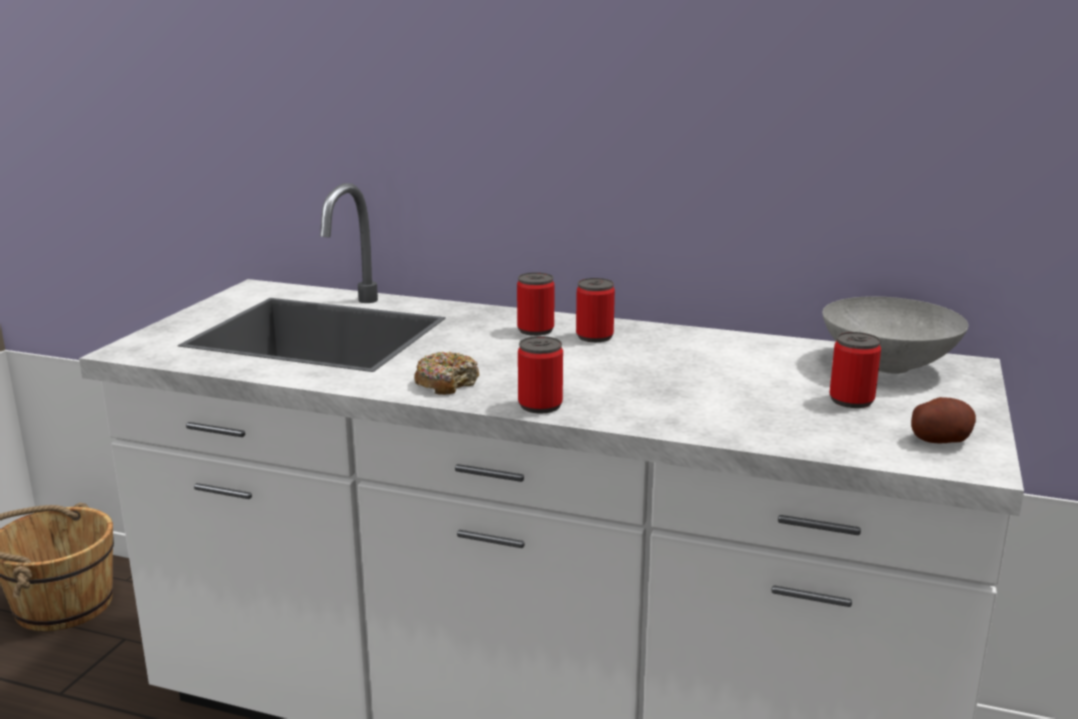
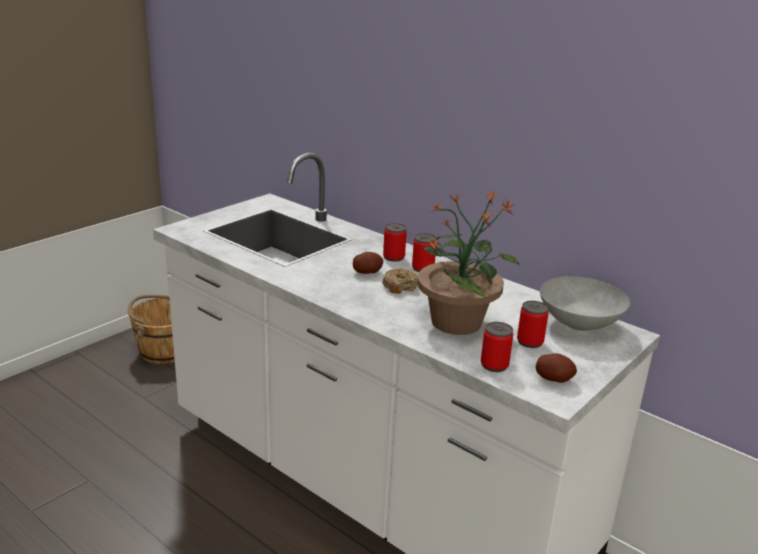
camera: 20 degrees right, 5 degrees up
(446, 383) = (315, 282): donut -> donut (400, 286)
(515, 356) = (367, 272): none -> potato
(540, 405) = (351, 306): can -> can (494, 365)
(722, 395) = (457, 321): none -> potted plant

